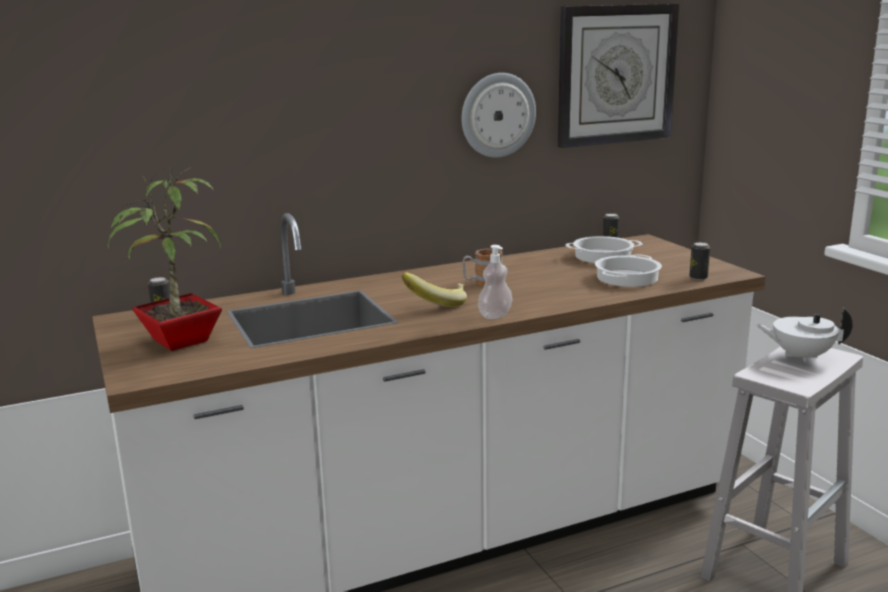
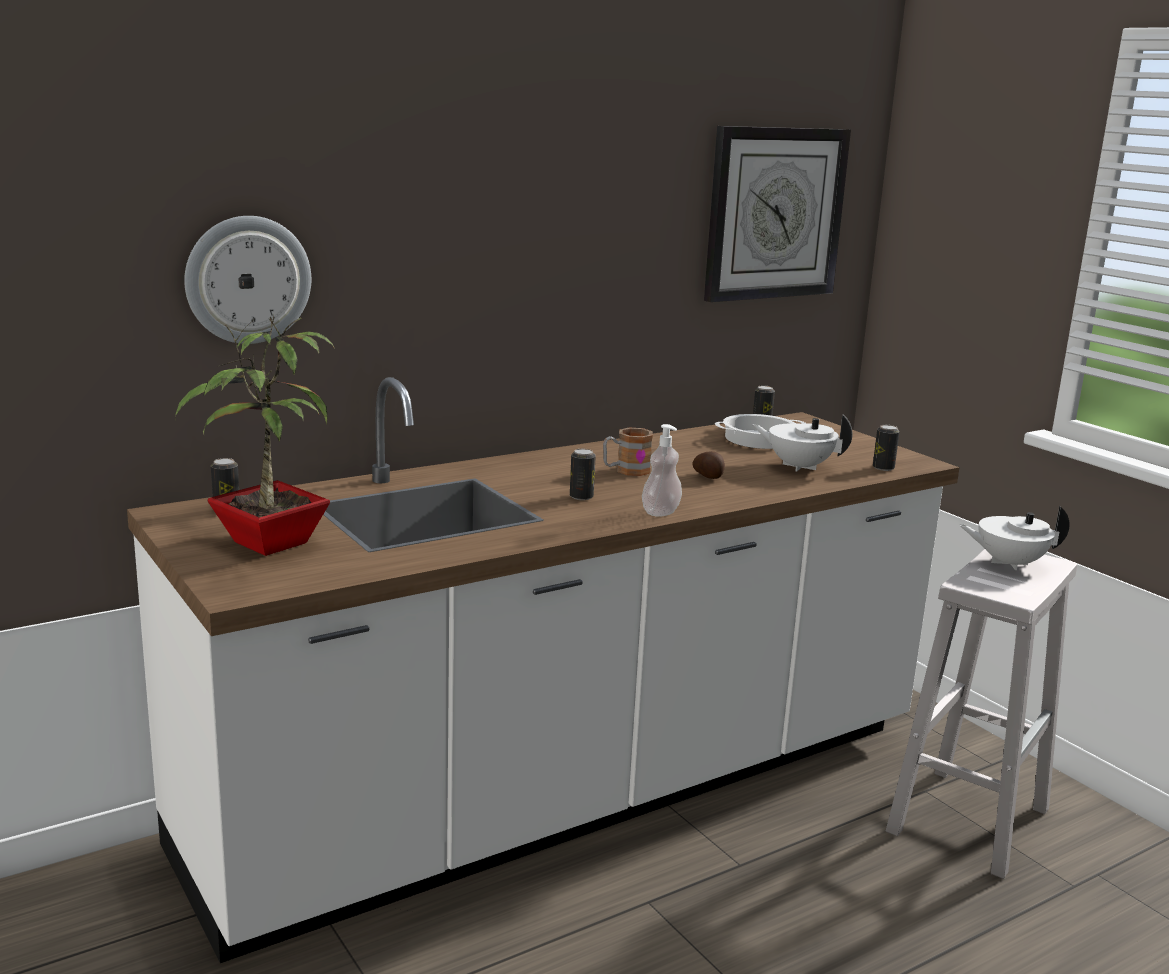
camera: 10 degrees left, 0 degrees up
(437, 304) = (581, 497): banana -> can
(497, 115) = (637, 258): wall clock -> wall clock (248, 280)
(547, 287) = (709, 477): none -> potato
(626, 277) = (799, 466): cooking pot -> white teapot

